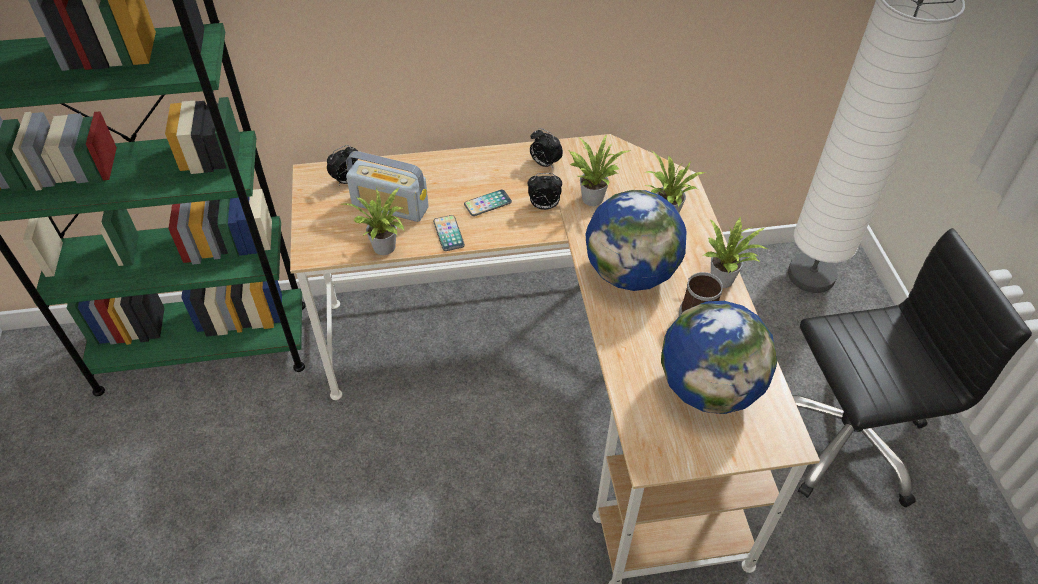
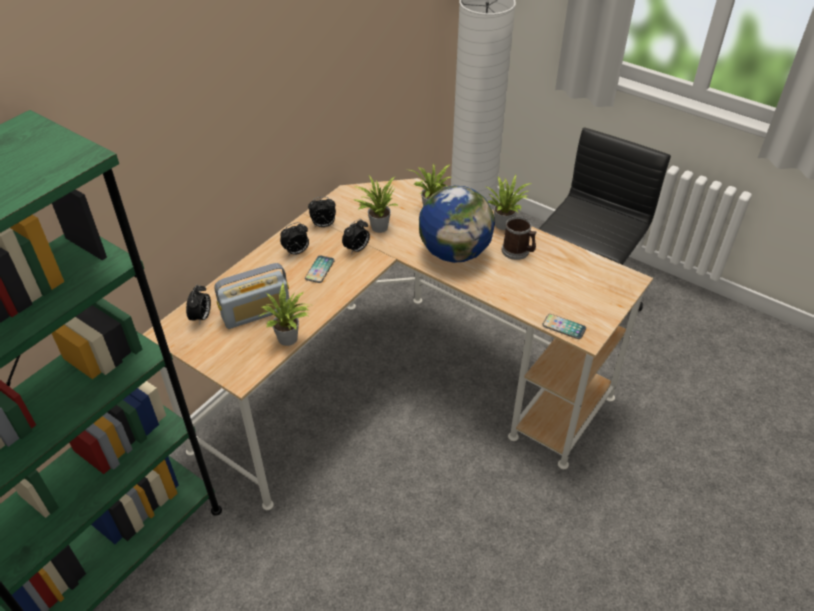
camera: 45 degrees left, 5 degrees down
(448, 234) = (319, 302): phone -> phone (564, 327)
(489, 174) = (296, 252): none -> alarm clock
(708, 388) = (567, 282): globe -> none

